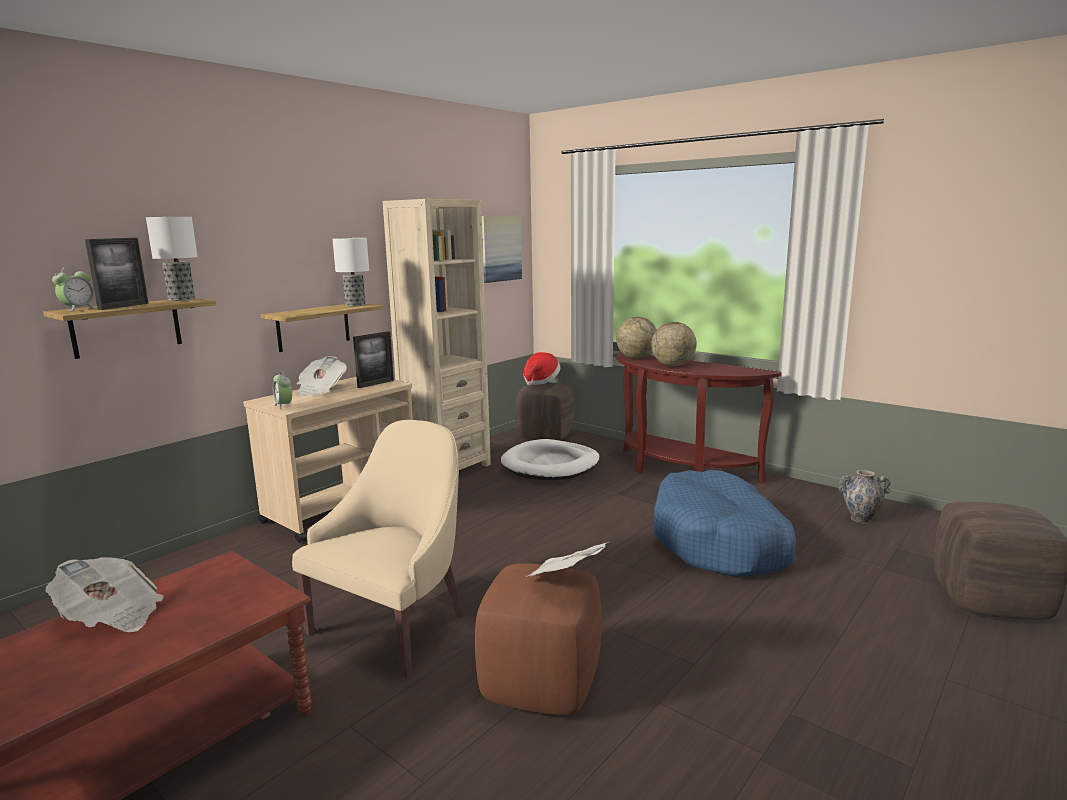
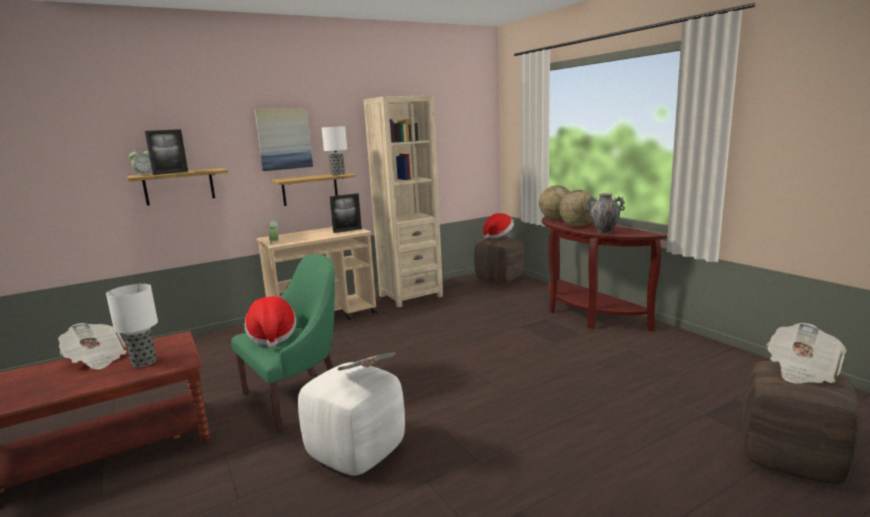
camera: 20 degrees right, 0 degrees up
(182, 299) = (211, 169): table lamp -> table lamp (145, 361)
(320, 390) = (309, 233): newspaper -> newspaper (801, 370)
(369, 543) = (272, 336): none -> hat
(394, 625) = (296, 396): beige armchair -> green armchair
(500, 248) = (468, 132): picture -> picture (284, 138)
(542, 684) = (357, 452): brown ottoman -> white ottoman
(550, 465) = (486, 300): white dog bed -> none
(720, 542) = (574, 373): blue dog bed -> none
(860, 519) = (719, 370): vase -> vase (604, 232)

